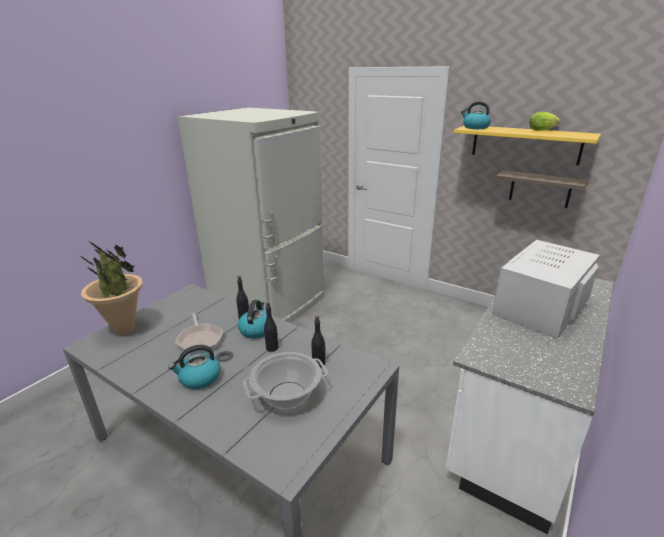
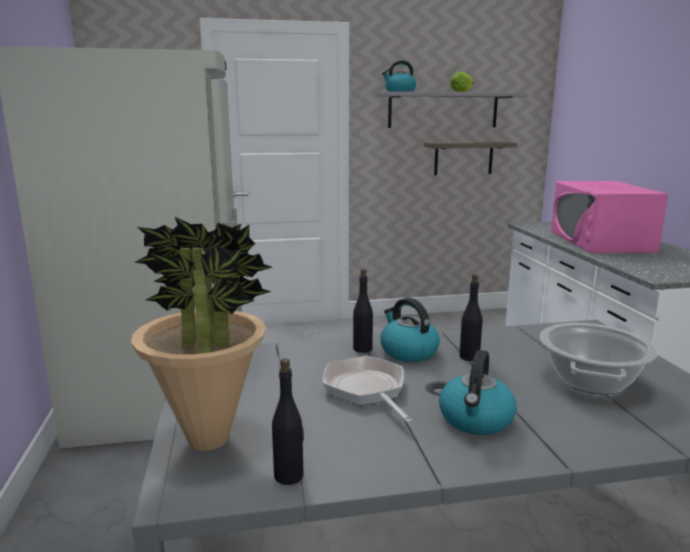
camera: 45 degrees left, 10 degrees down
(200, 340) = (366, 390): frying pan -> frying pan turned 135 degrees counterclockwise
(319, 363) = (543, 346): black bottle -> black bottle (289, 475)
(525, 144) = (443, 110): yellow shelf -> grey shelf
(540, 307) = (600, 241): white microwave -> pink microwave

